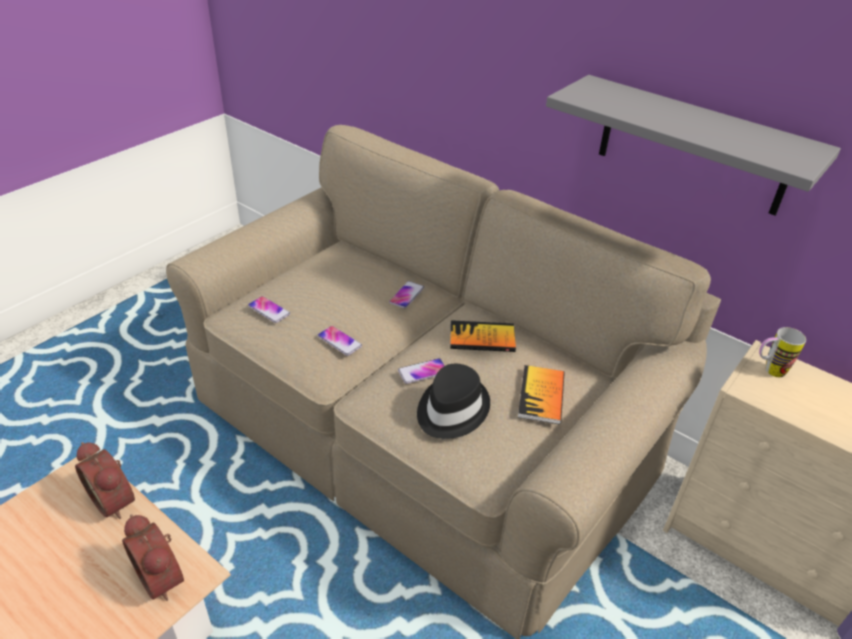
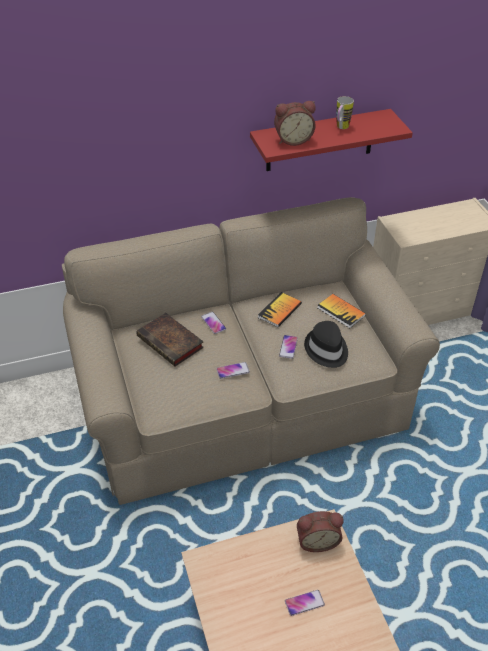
camera: 55 degrees left, 5 degrees up
(116, 499) = (240, 549): alarm clock -> alarm clock (293, 139)
(269, 310) = (173, 392): phone -> phone (304, 603)
(343, 278) = (172, 343): none -> book
(693, 146) = (320, 140): grey shelf -> red shelf
(768, 371) = (400, 226): mug -> mug (341, 128)

